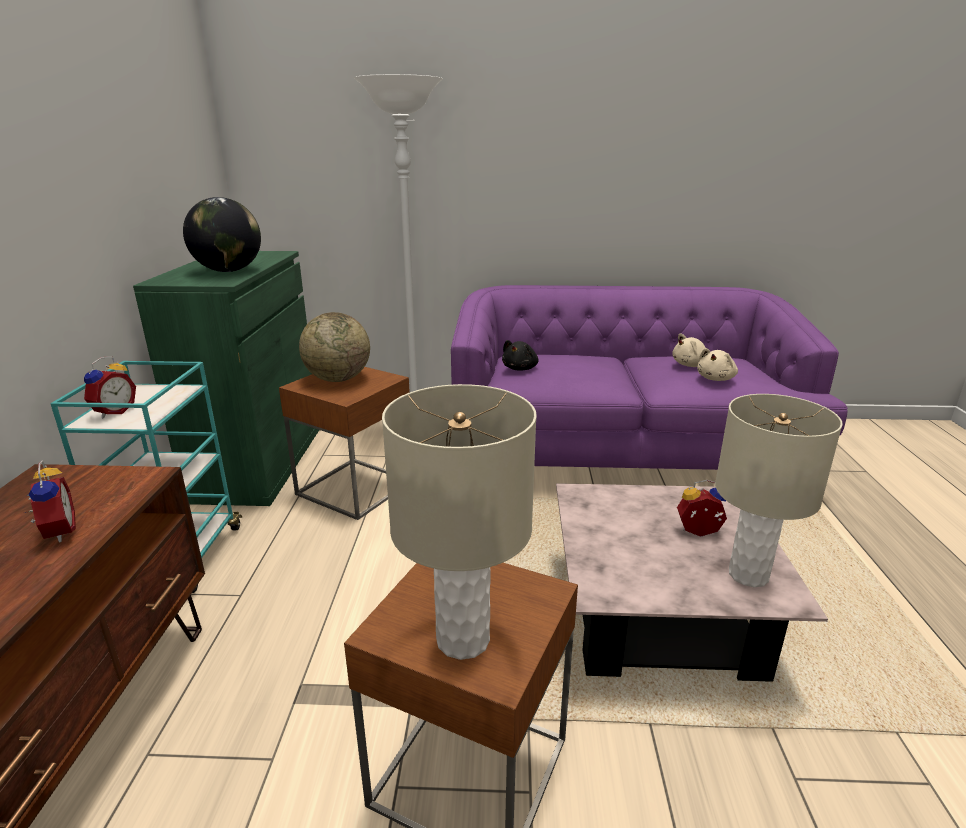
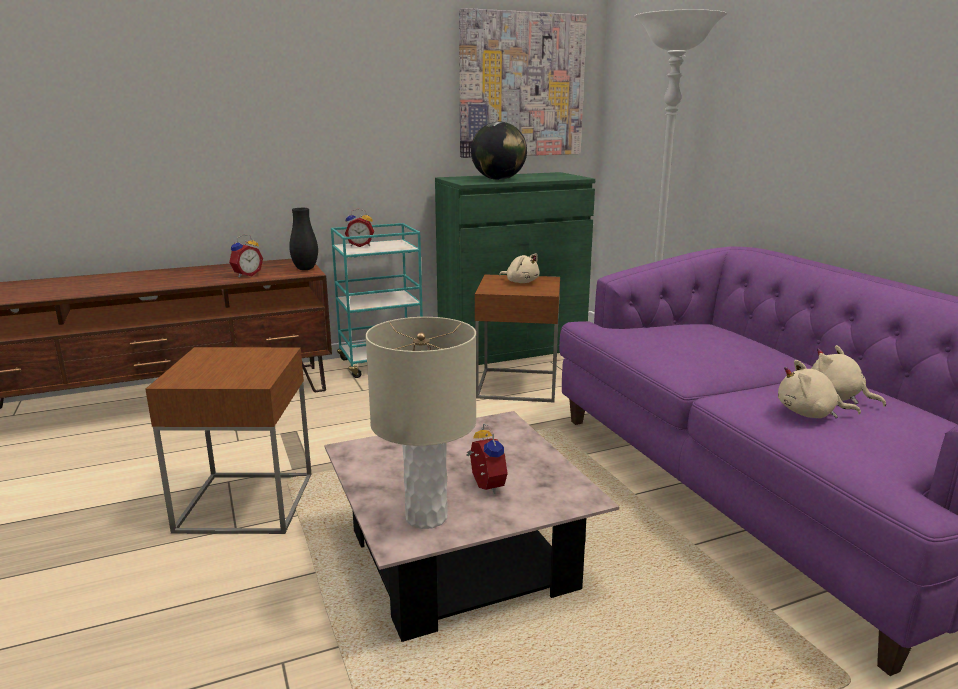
camera: 65 degrees right, 5 degrees down
(114, 476) = (305, 269): none -> black vase
(170, 147) = (521, 86): none -> picture
(338, 379) = (521, 282): globe -> beige plush toy
(462, 640) = (201, 369): beige table lamp -> none
(520, 368) = (663, 328): black plush toy -> none

